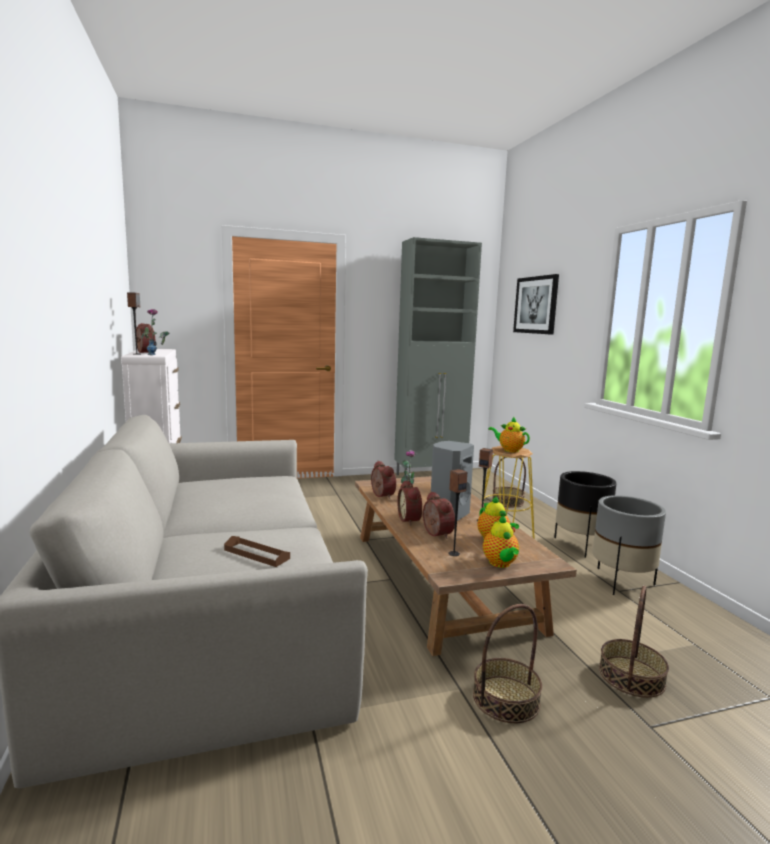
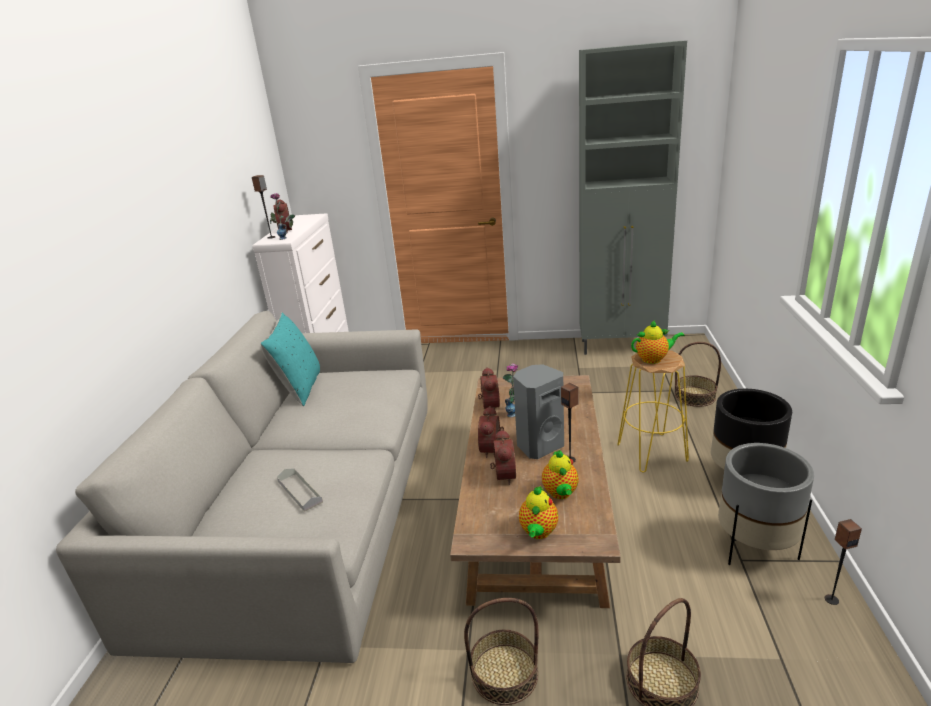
camera: 25 degrees right, 15 degrees up
(186, 489) = (299, 388): none -> turquoise pillow
(256, 554) = (300, 491): brown tray -> grey tray
(453, 553) = (500, 508): speaker -> speaker (831, 599)
(509, 450) = (654, 359): teapot -> teapot turned 120 degrees clockwise
(536, 305) = (757, 133): picture -> none

